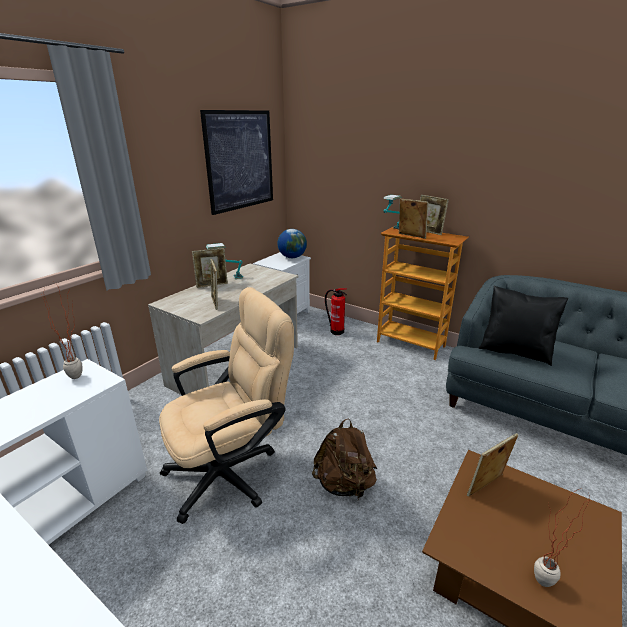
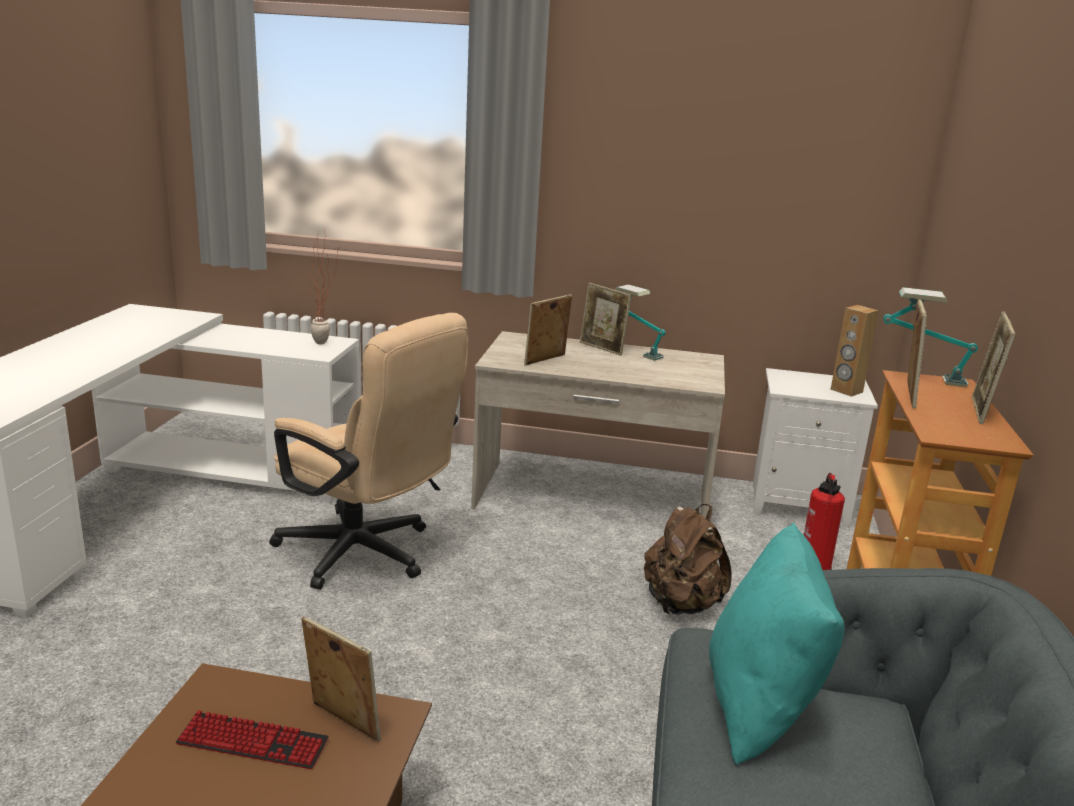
camera: 65 degrees right, 5 degrees down
(240, 160) = (784, 168): picture -> none
(292, 257) = (846, 391): globe -> brown speaker
(344, 484) = (384, 654): brown backpack -> brown backpack (681, 604)
(504, 530) = (253, 742): none -> keyboard
(514, 351) = (759, 706): black pillow -> turquoise pillow
(537, 584) = (158, 773): potted plant -> none

